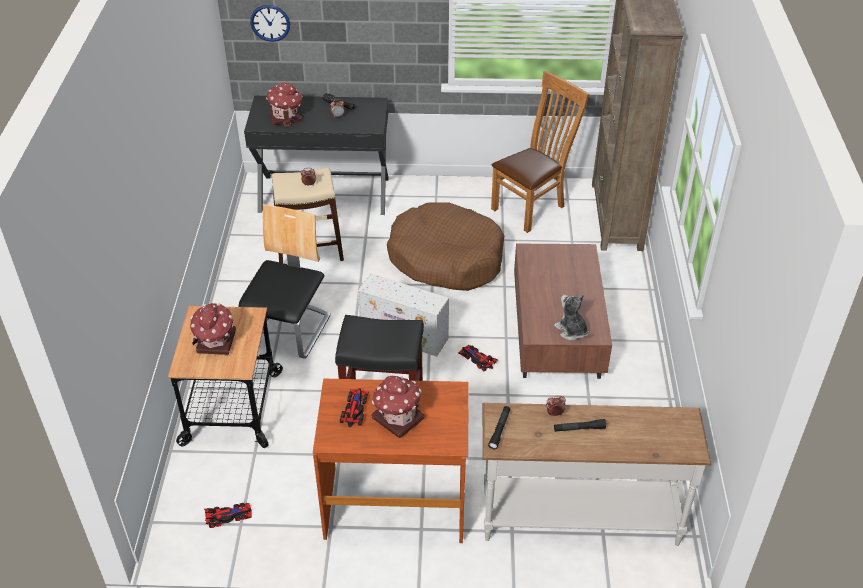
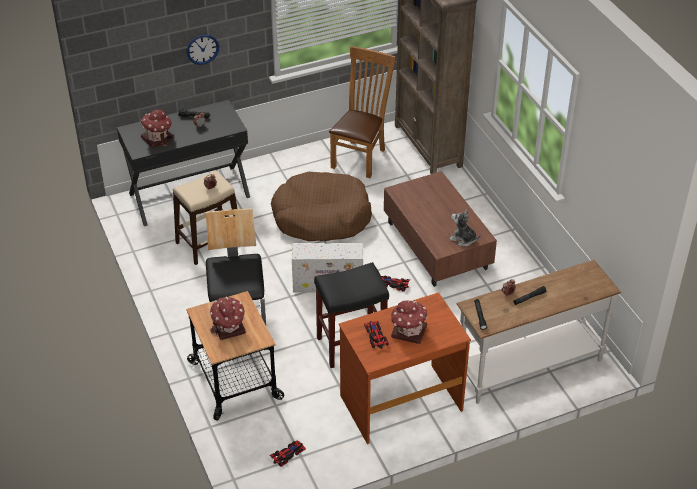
camera: 25 degrees left, 0 degrees up
(270, 23) = (127, 63): wall clock -> wall clock (202, 49)

